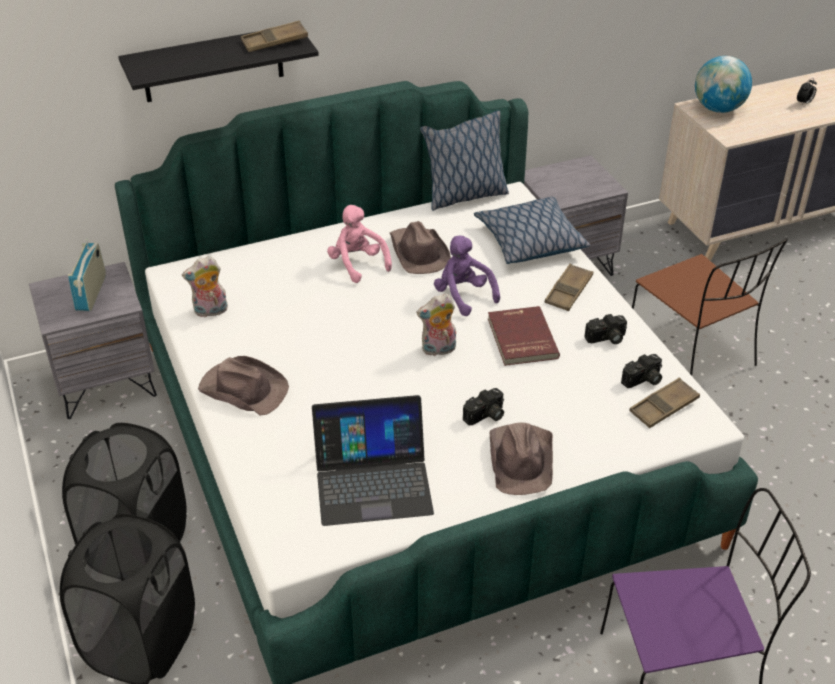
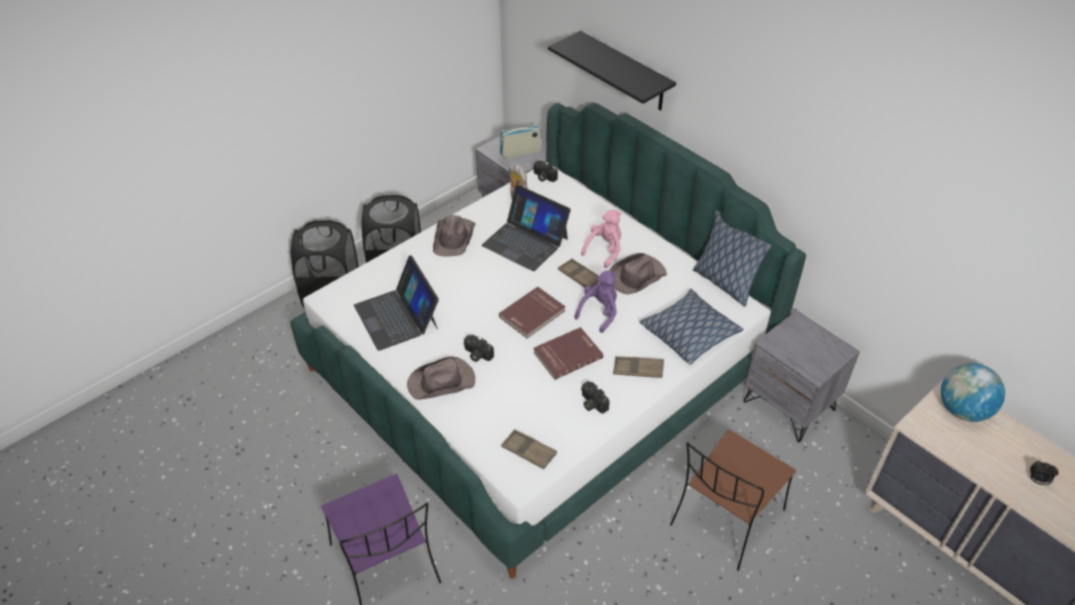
camera: 70 degrees right, 5 degrees up
(274, 41) = (642, 80): brown tray -> brown tray (579, 276)
(297, 324) = (525, 241): none -> laptop
(438, 350) = (533, 314): plush toy -> red book
(643, 380) = (553, 434): camera -> camera (543, 177)

